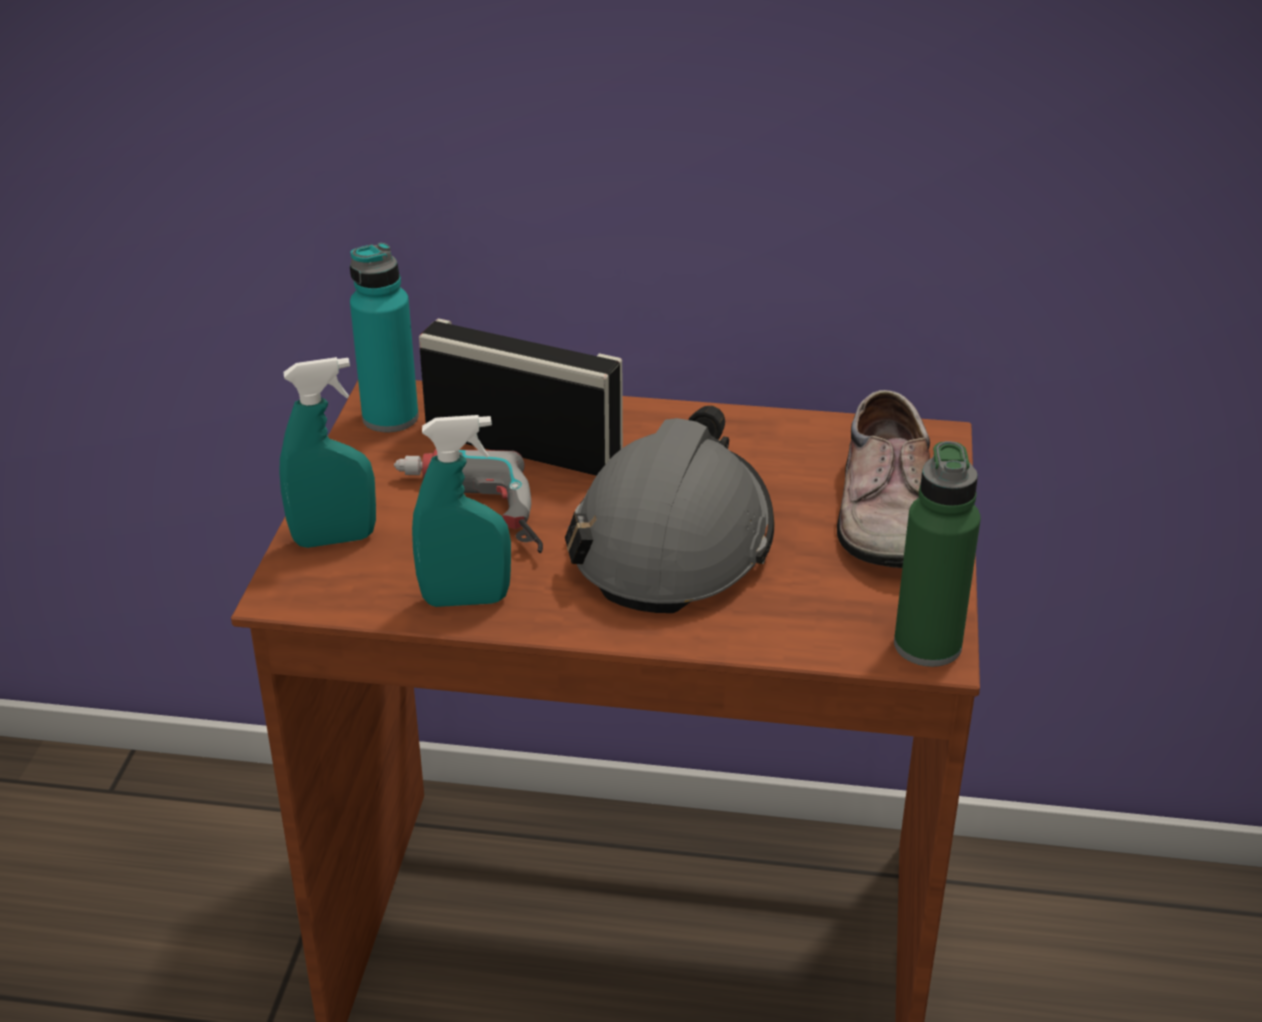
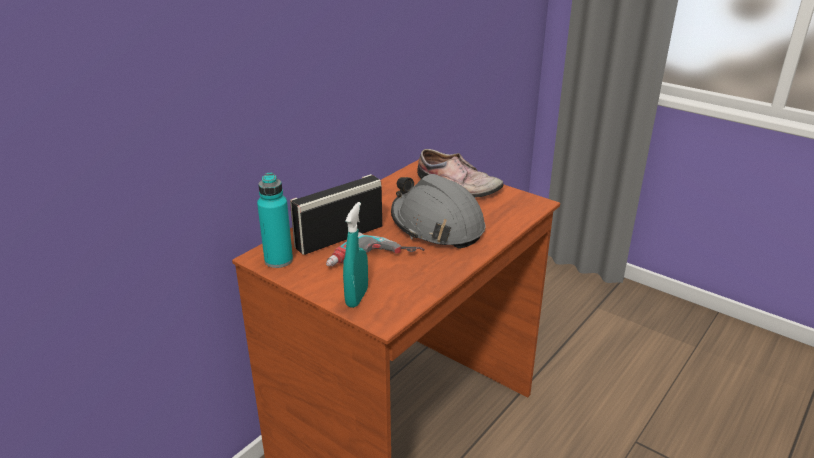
camera: 60 degrees left, 5 degrees down
(465, 600) = (431, 278): turquoise spray bottle -> none
(927, 645) = (534, 202): green bottle -> none

